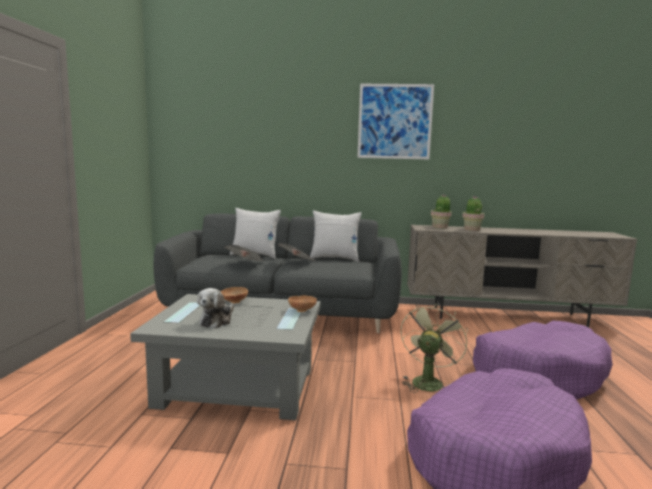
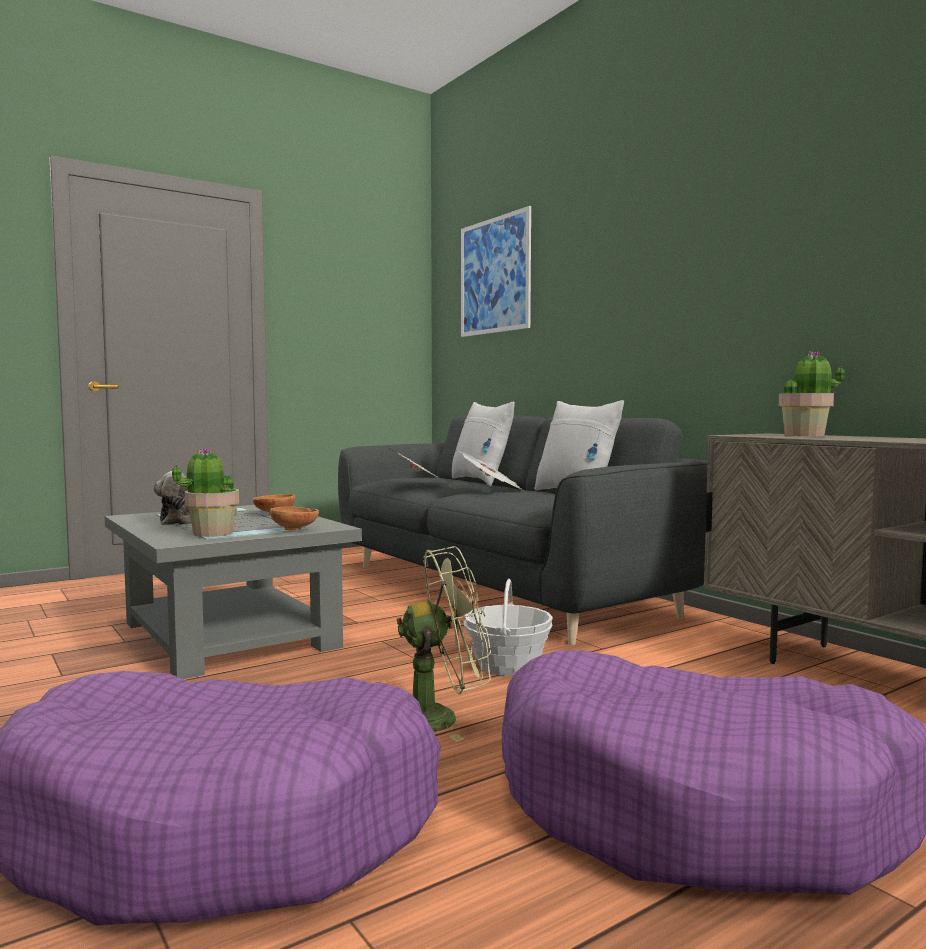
camera: 50 degrees right, 5 degrees down
(387, 350) = (508, 666): none -> basket
(394, 121) = (738, 203): picture -> picture (494, 276)
(472, 229) = (867, 438): potted plant -> potted plant (212, 533)

